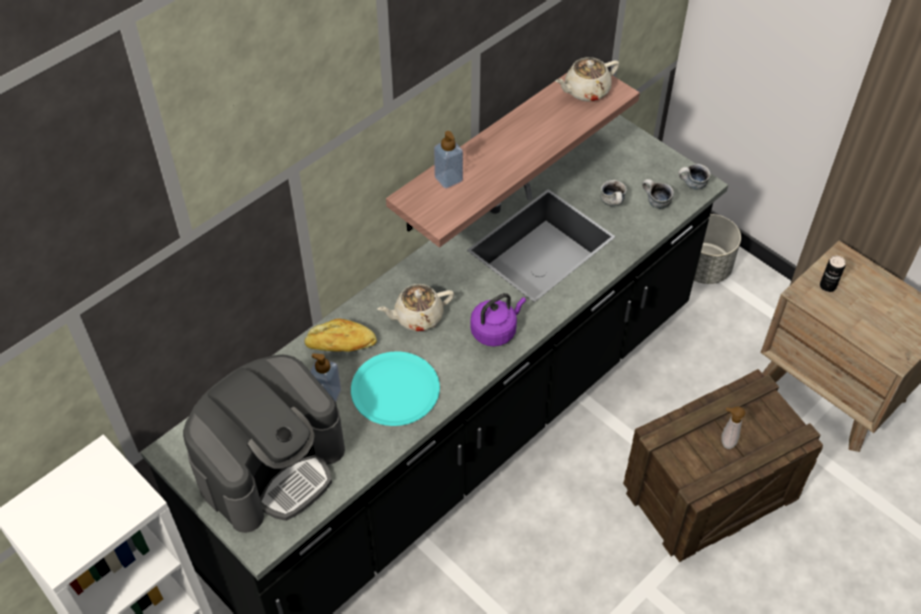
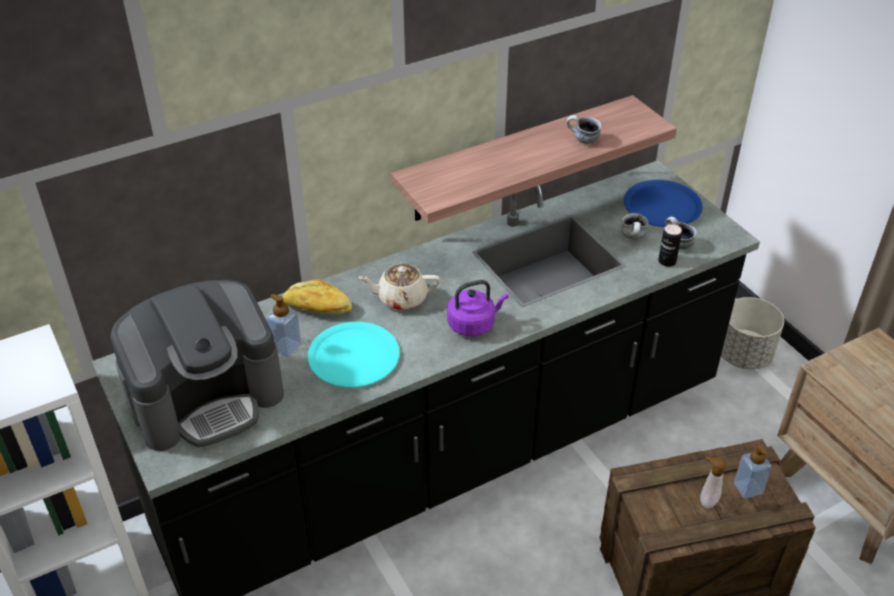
camera: 15 degrees right, 10 degrees down
(448, 179) = (458, 167): soap dispenser -> soap dispenser (748, 488)
(585, 91) = (622, 119): beige teapot -> none
(629, 161) = (662, 205): none -> blue plate
(691, 185) = (720, 236): mug -> mug (582, 140)
(827, 286) = (854, 366): can -> can (667, 261)

